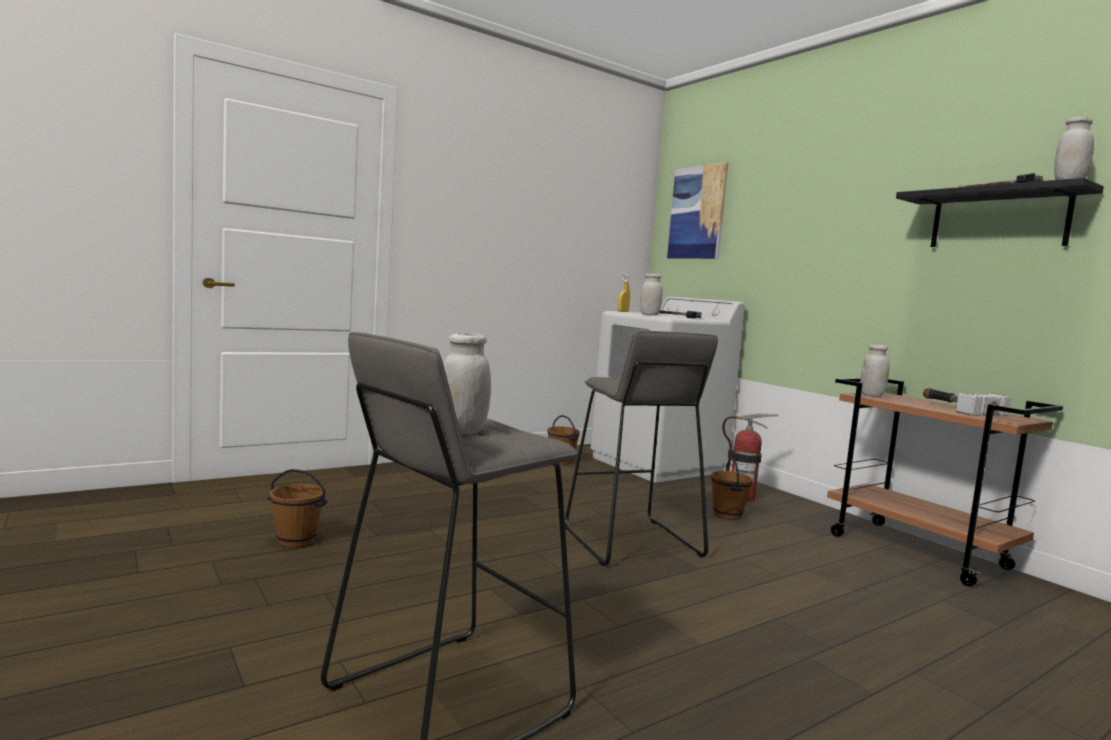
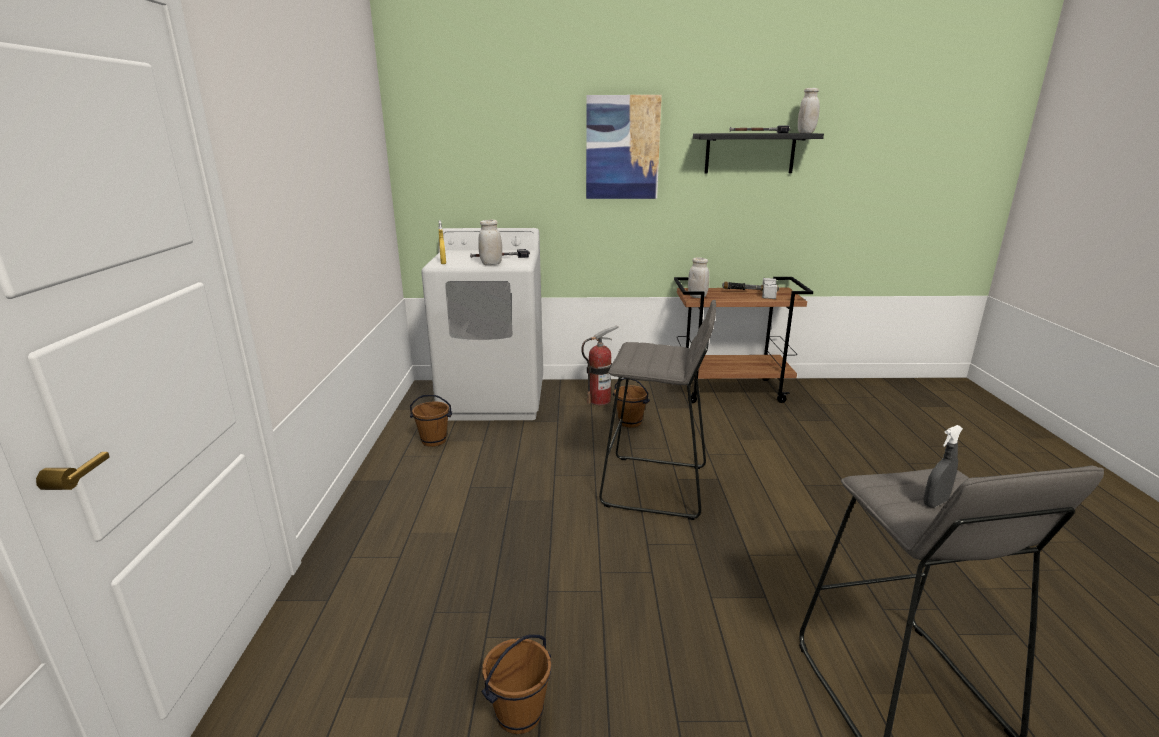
camera: 55 degrees left, 15 degrees up
(463, 431) = (935, 503): white jar -> grey spray bottle
(697, 212) = (455, 133): picture -> picture (622, 148)

